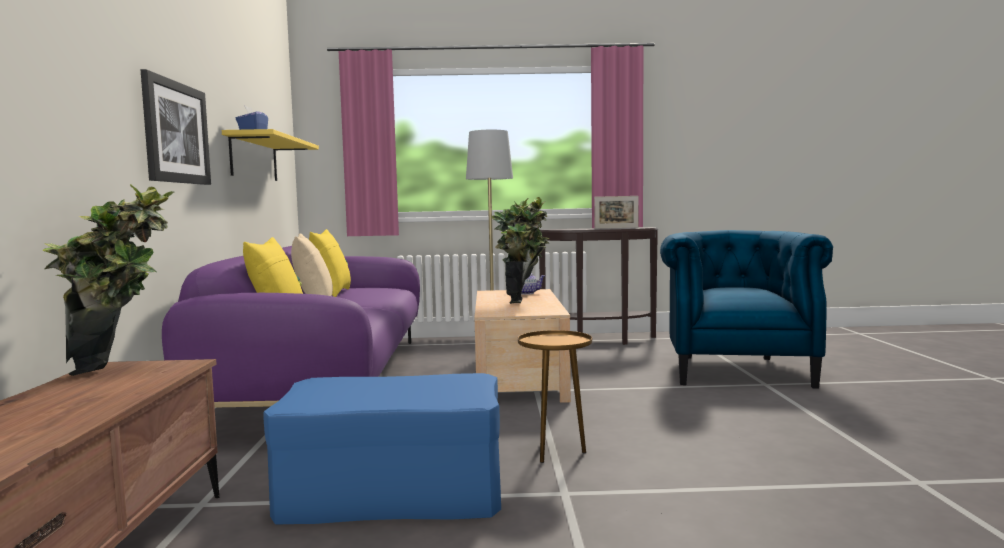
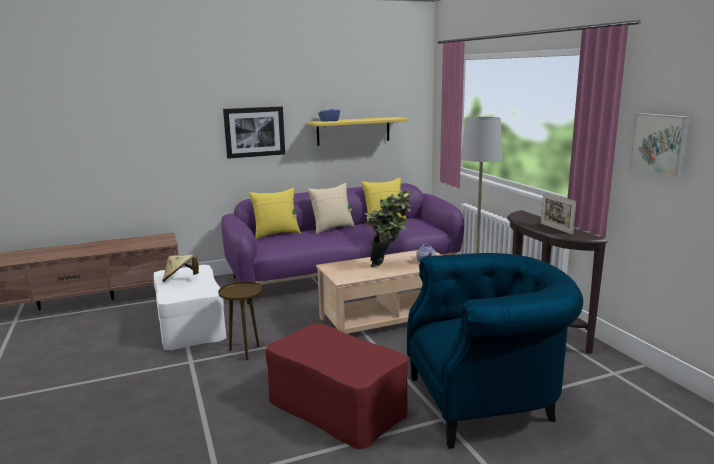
camera: 70 degrees right, 10 degrees up
(123, 370) = (158, 239): potted plant -> none
(370, 394) = (180, 279): none -> beige hat
(393, 491) = (190, 325): blue ottoman -> white ottoman
(671, 143) = (660, 143): none -> picture
(738, 416) = (337, 406): none -> red ottoman

